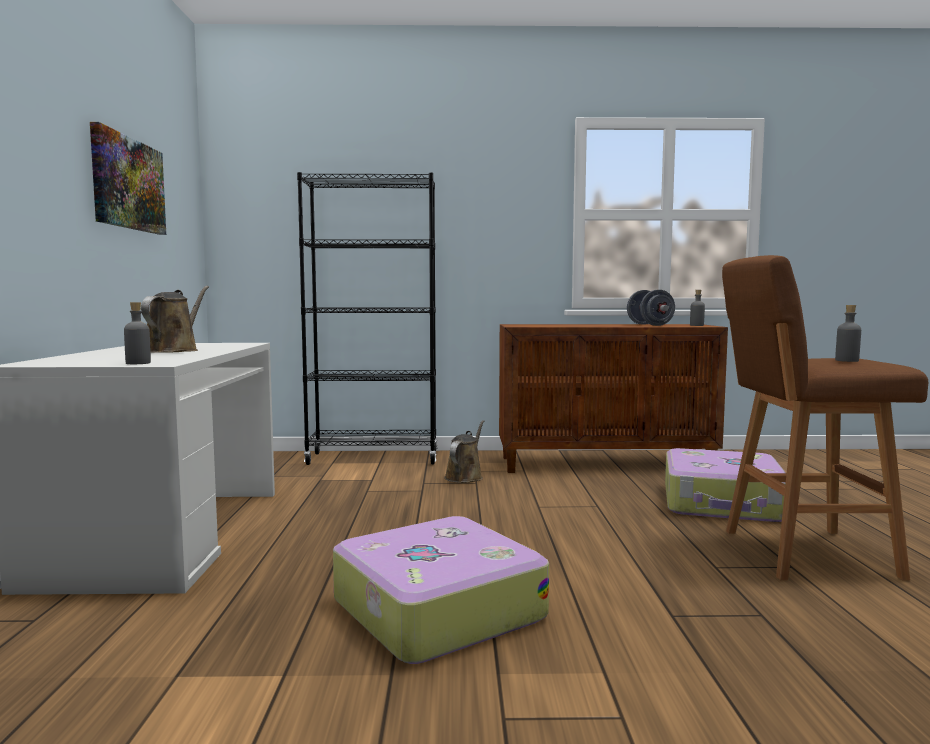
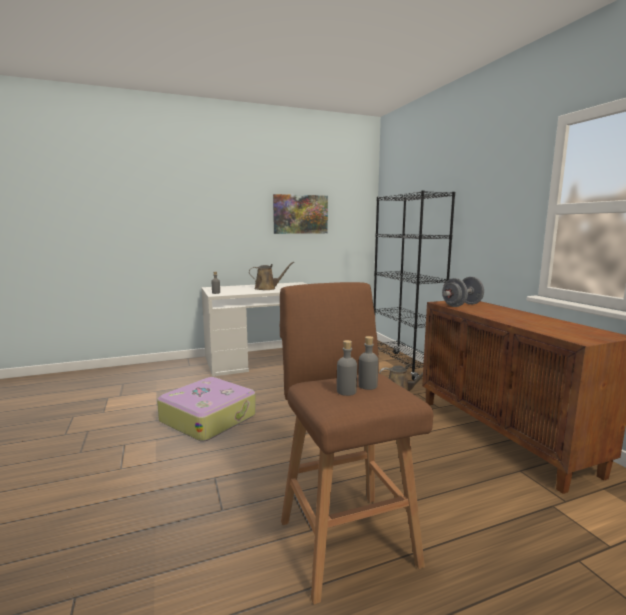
camera: 70 degrees right, 5 degrees up
(649, 325) = (550, 324): grey dumbbell -> grey dumbbell (462, 305)
(696, 325) = (583, 336): grey bottle -> grey bottle (367, 386)
(723, 503) = (451, 498): suitcase -> none

